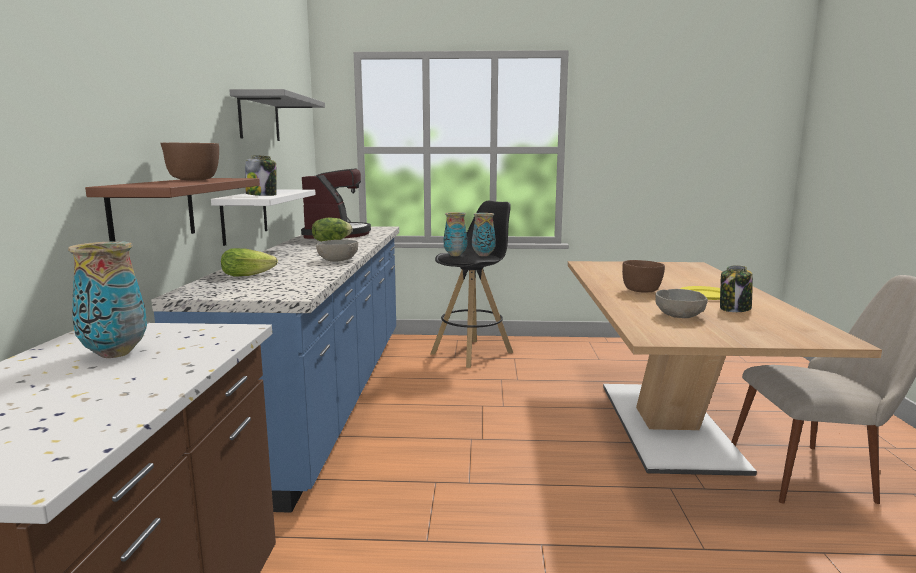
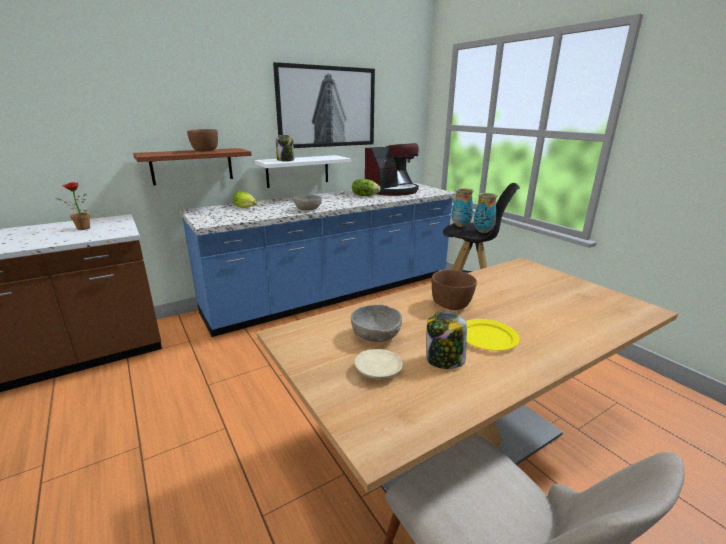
camera: 55 degrees right, 10 degrees up
(114, 354) = (80, 228): vase -> potted plant
(259, 118) = (327, 107): grey shelf -> picture
(739, 324) = (378, 370): none -> beige plate

